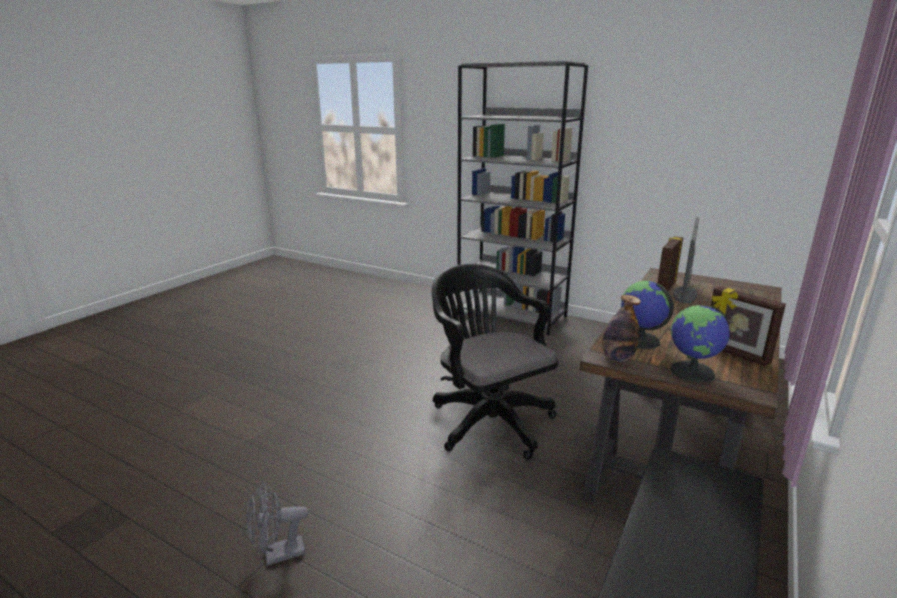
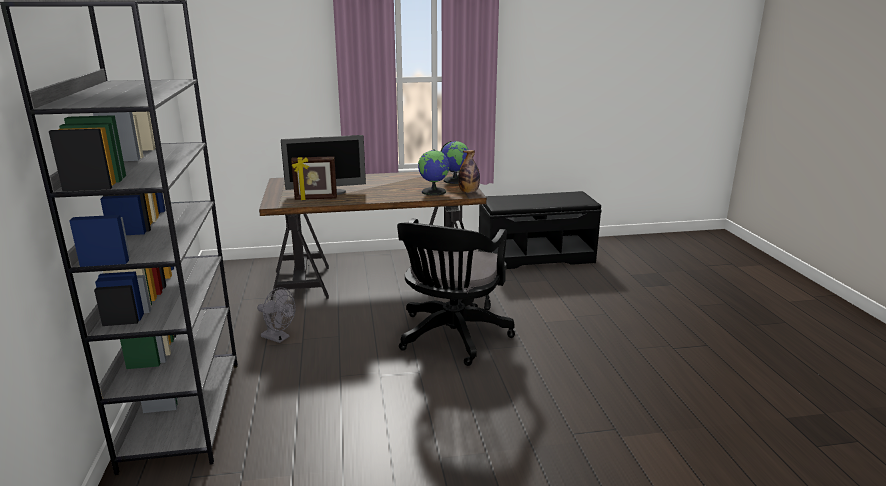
camera: 130 degrees left, 0 degrees up
(278, 555) = (675, 346): grey fan -> grey fan (279, 338)
(735, 354) = (417, 177): picture frame -> none

